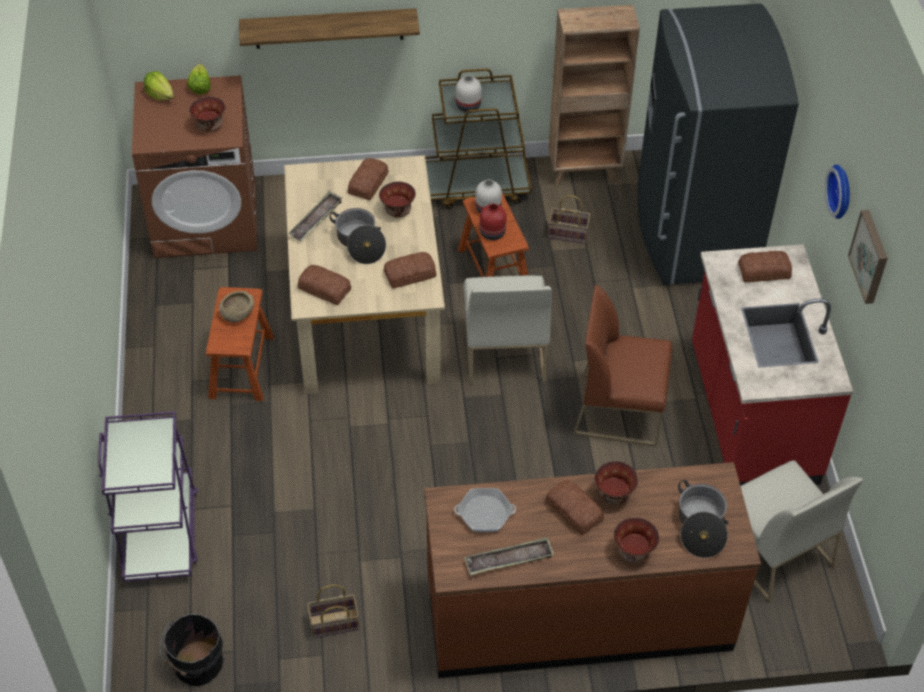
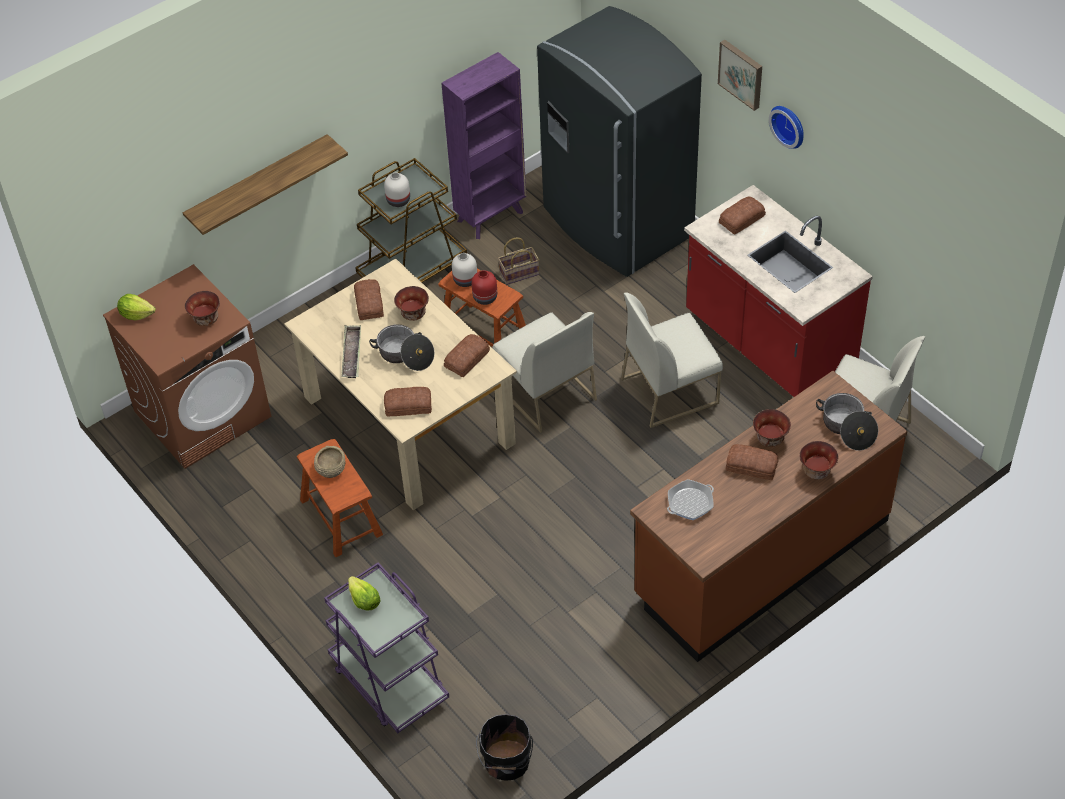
camera: 30 degrees left, 0 degrees up
(200, 86) = (166, 291): lettuce -> lettuce (363, 600)
(333, 624) = (586, 670): basket -> none
(509, 560) = (735, 526): tray -> none
(585, 171) = (491, 216): brown bookcase -> purple bookcase
(620, 409) = (670, 390): brown chair -> white chair
(871, 256) = (851, 163): picture -> picture (742, 73)

